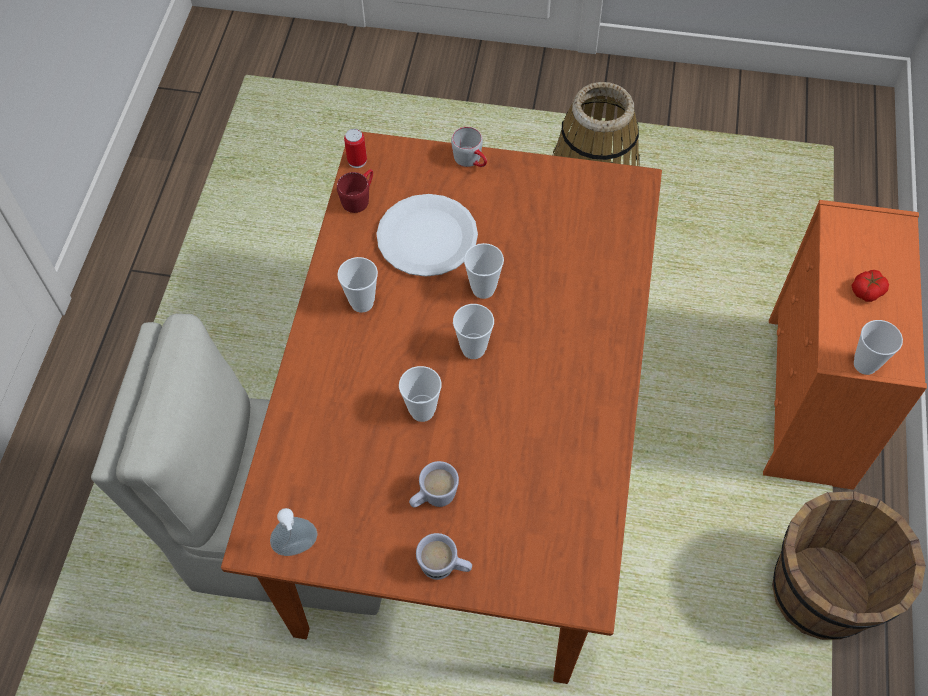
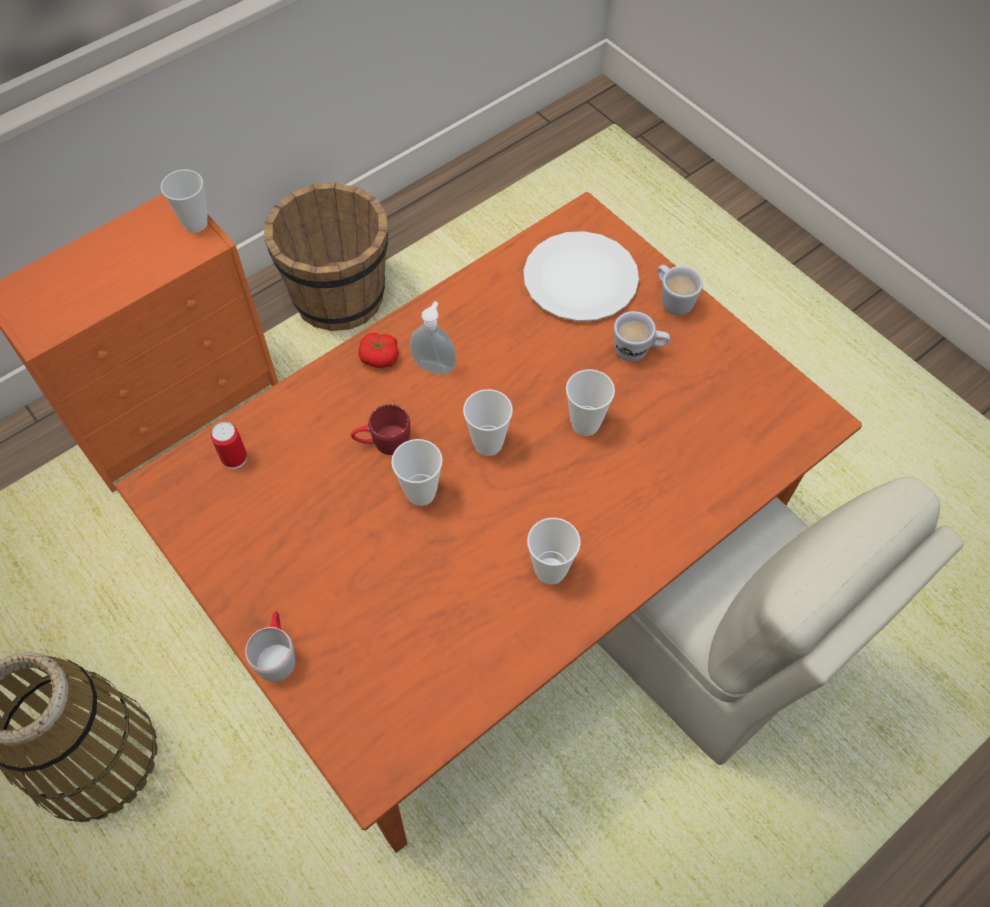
camera: 140 degrees left, 0 degrees up
(298, 549) = (784, 391): soap dispenser -> soap dispenser (435, 365)
(357, 161) = (398, 766): can -> can (234, 458)
(359, 197) = (442, 708): red mug -> red mug (383, 442)
(427, 237) = (417, 594): white plate -> white plate (580, 279)
(867, 291) = (112, 267): tomato -> tomato (379, 357)

